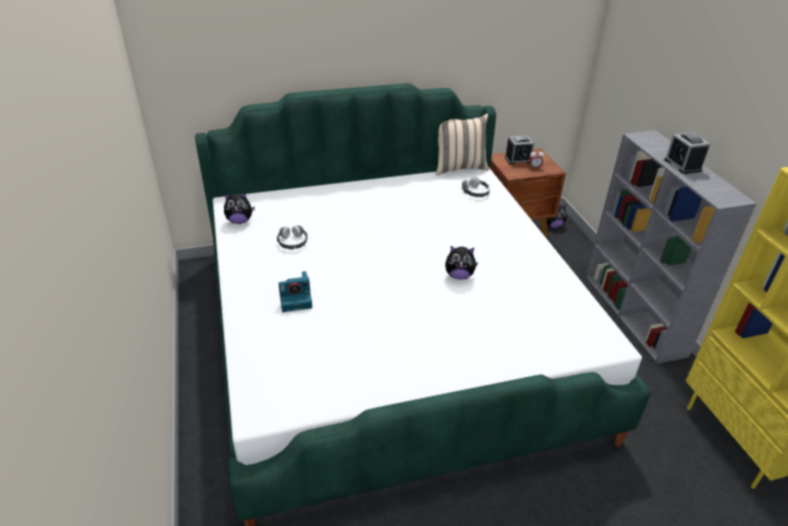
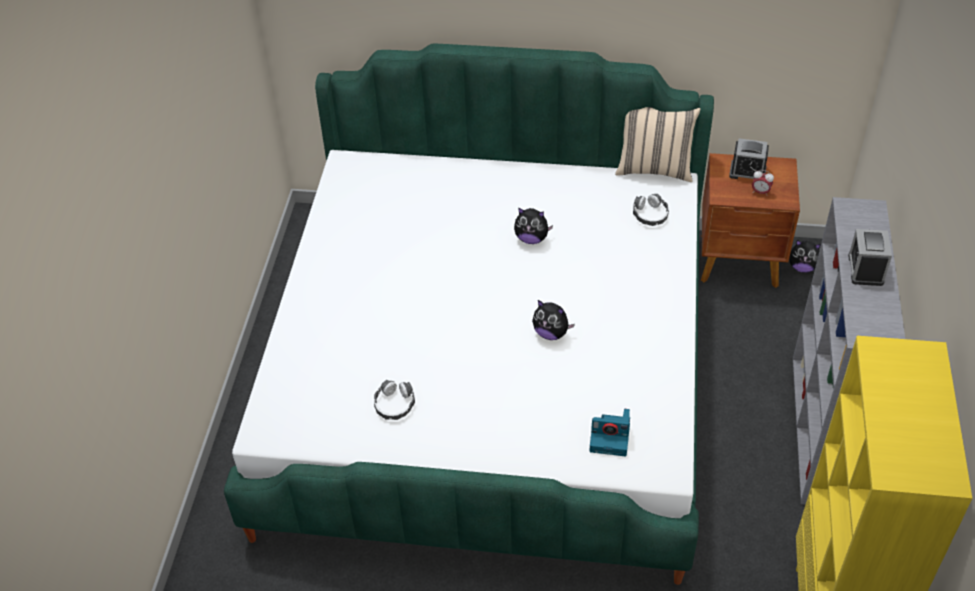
camera: 25 degrees right, 10 degrees up
(240, 221) = (345, 192): plush toy -> plush toy (531, 238)
(292, 242) = (389, 237): headphones -> headphones (394, 404)
(296, 299) = (357, 315): camera -> camera (611, 437)

